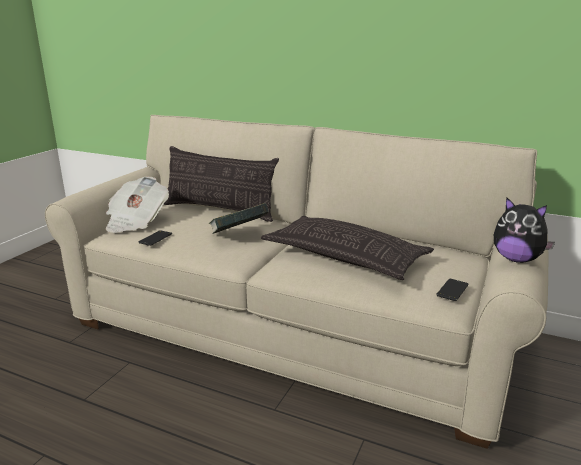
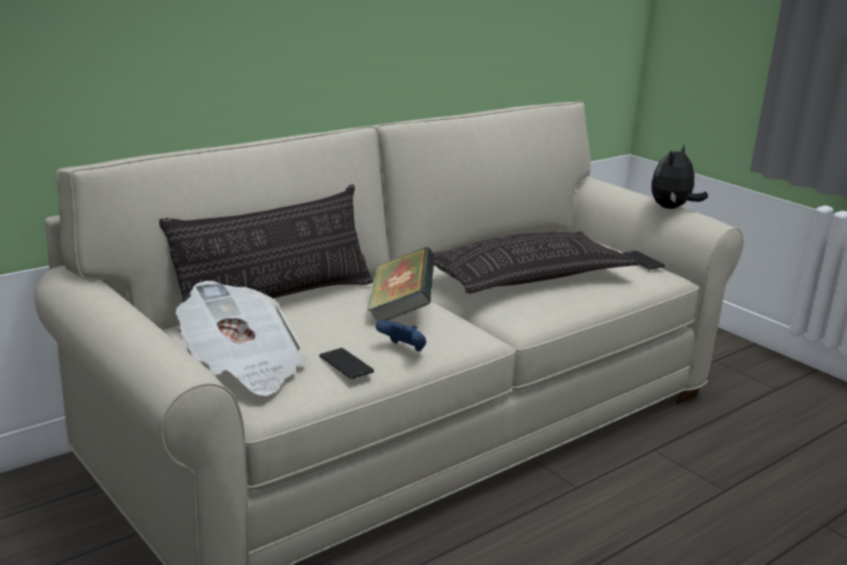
camera: 65 degrees left, 0 degrees up
(186, 246) = (403, 350): none -> blue game controller
(517, 259) = (672, 208): plush toy -> plush toy turned 150 degrees clockwise

